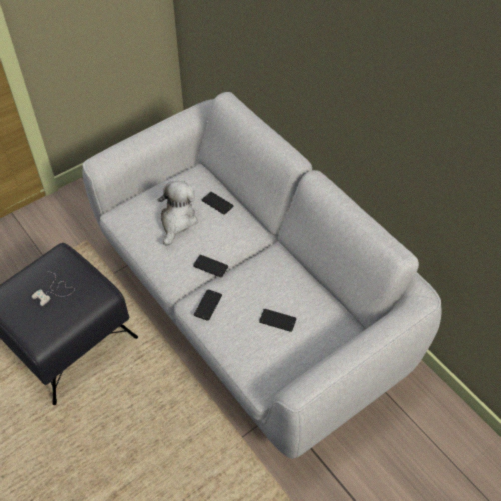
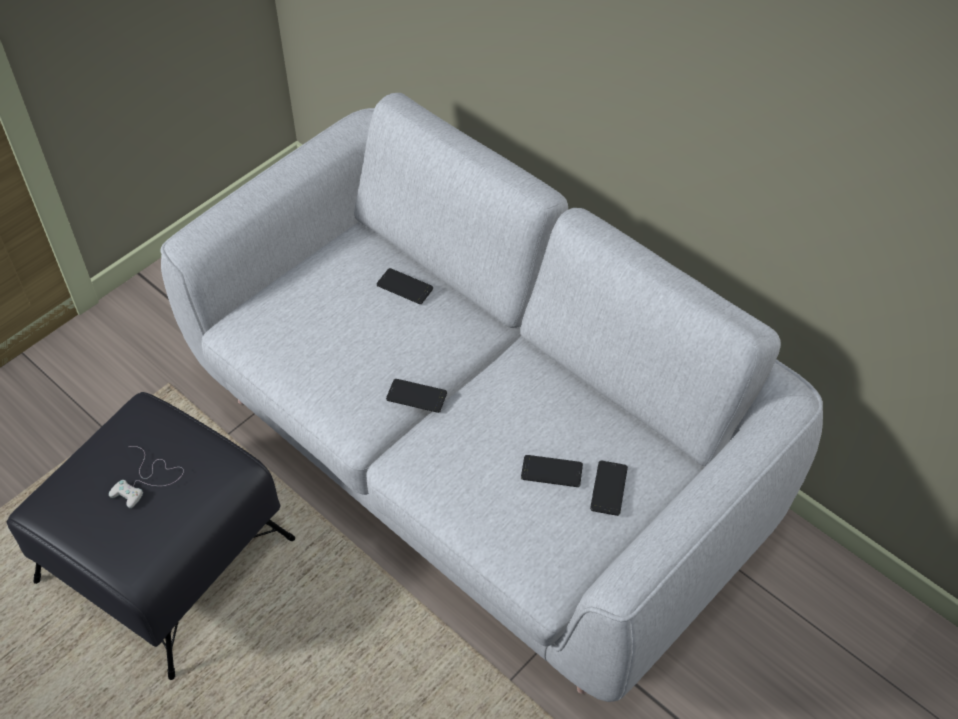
camera: 10 degrees left, 0 degrees up
(177, 221) = (342, 326): plush toy -> none
(207, 305) = (426, 463): phone -> phone (608, 488)

